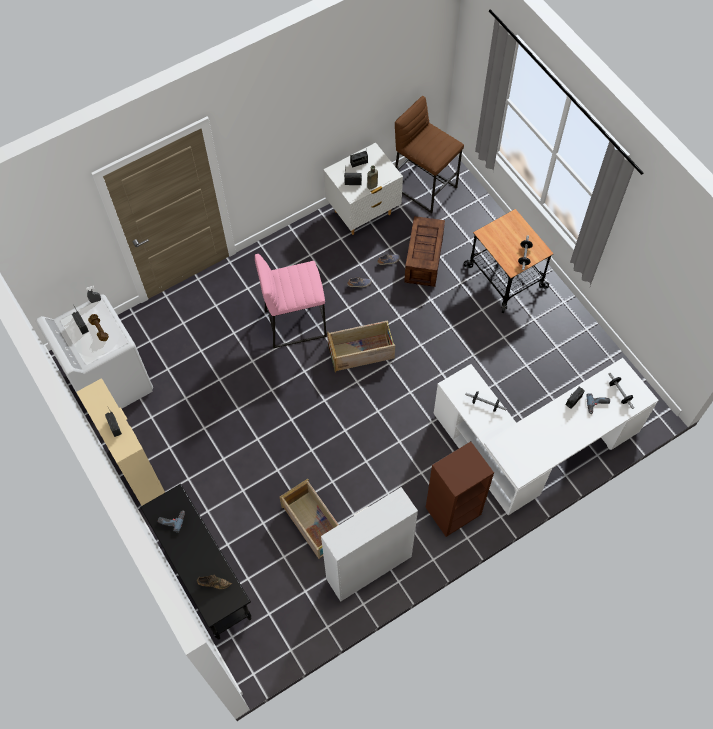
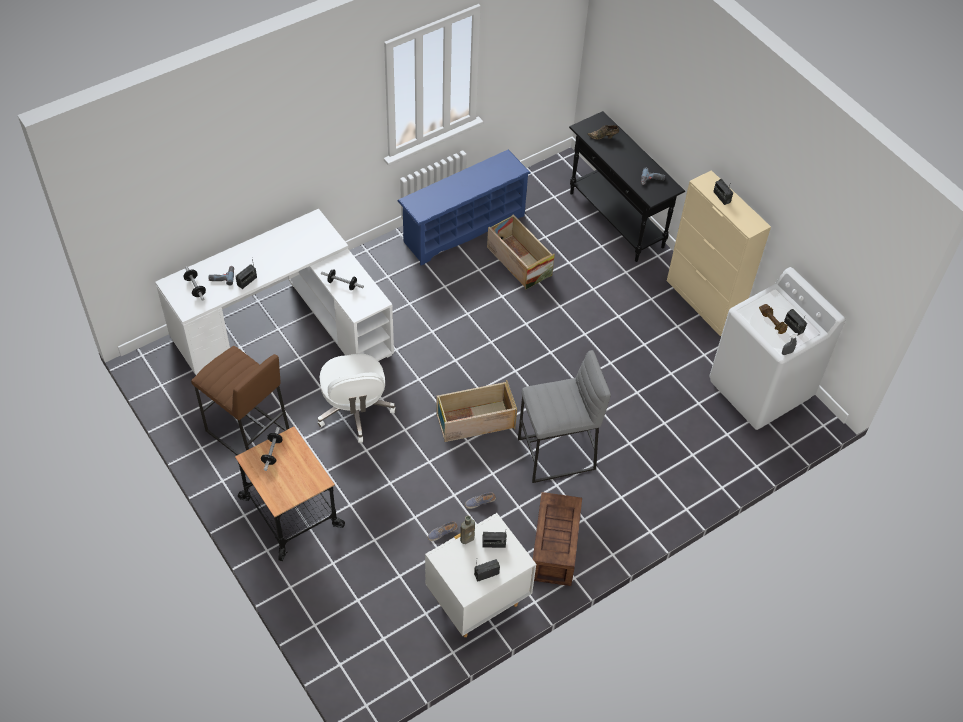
camera: 175 degrees right, 10 degrees down
(295, 323) = (556, 454): pink stool -> grey stool
(368, 568) = (463, 228): white cabinet -> blue shoe rack
(423, 260) = (396, 534): crate -> crate (554, 547)
(425, 186) = (388, 645): brown stool -> brown stool (247, 432)
(453, 511) = (378, 270): brown bookcase -> none
(463, 362) = (355, 410): none -> white office chair

